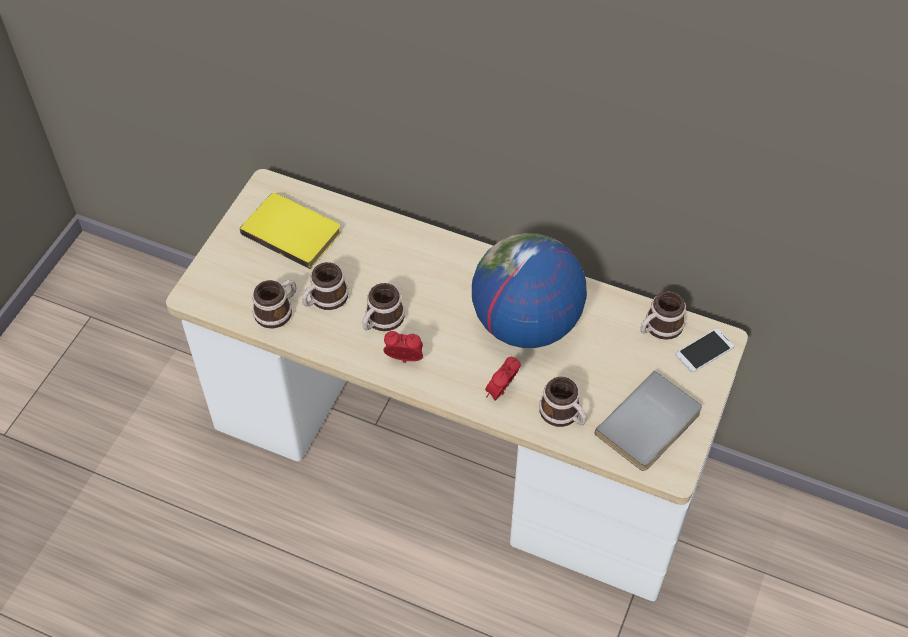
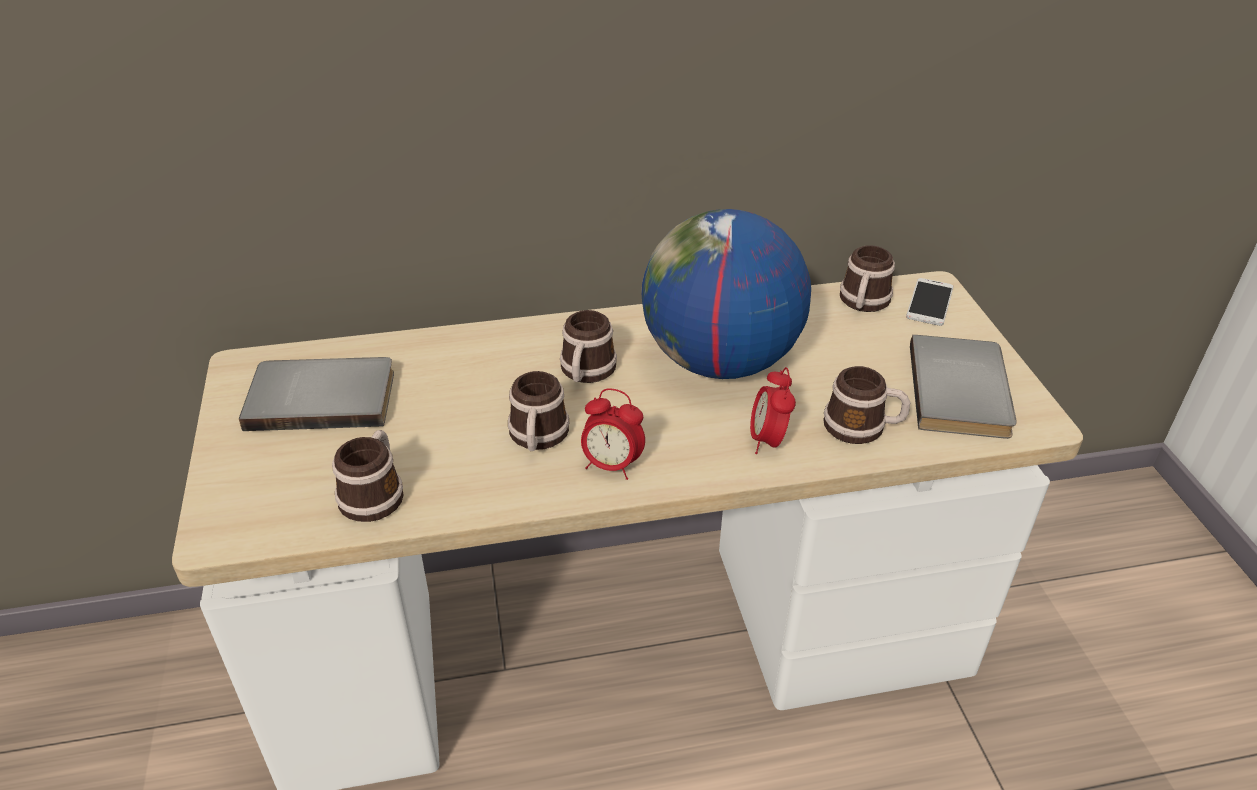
camera: 35 degrees left, 15 degrees down
(293, 231) = (322, 396): yellow book -> grey book
(324, 299) = (435, 449): mug -> mug (586, 372)
(404, 360) = (611, 465): alarm clock -> alarm clock turned 135 degrees counterclockwise

